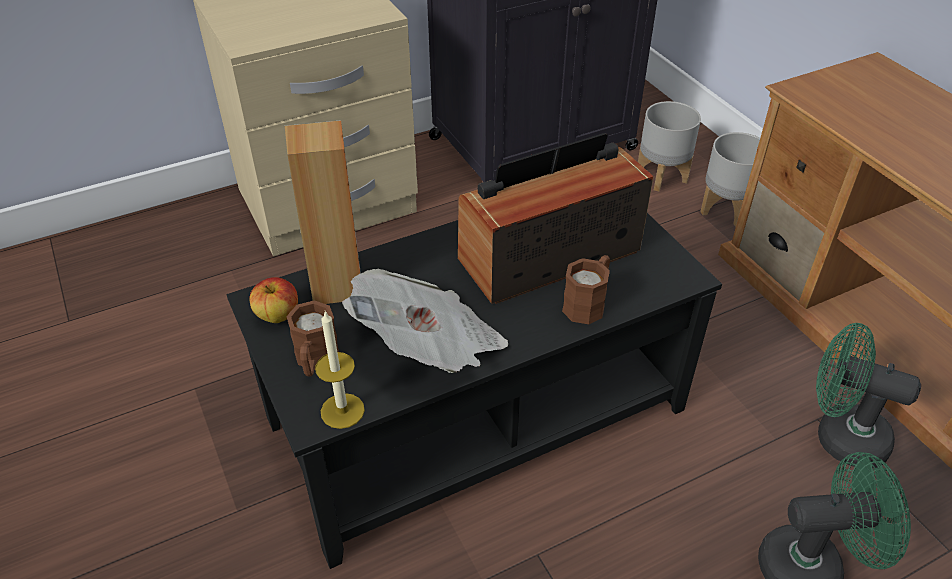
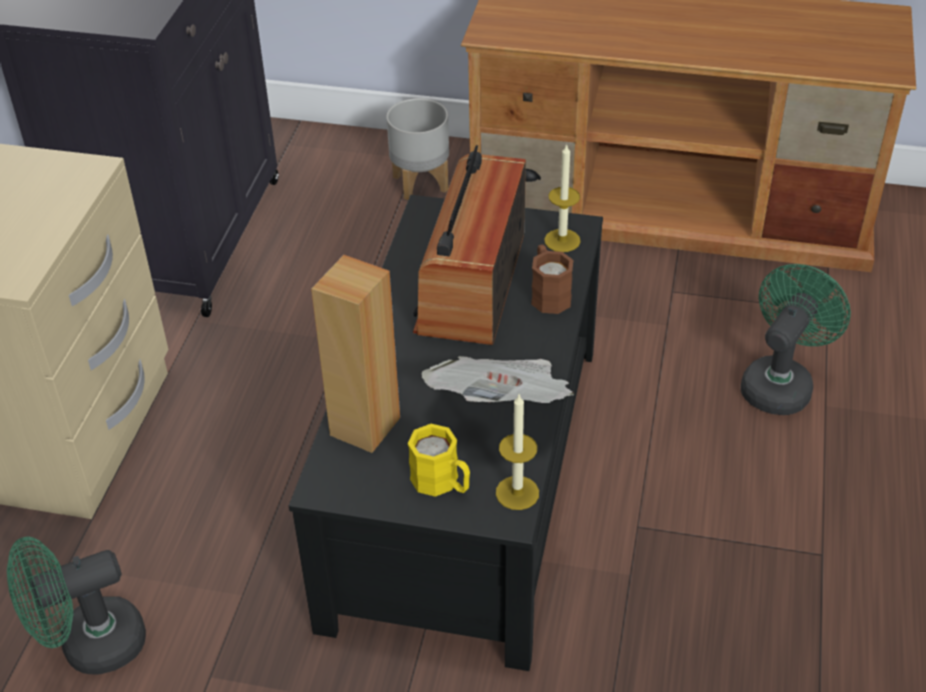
camera: 50 degrees left, 0 degrees up
(278, 315) = (359, 482): apple -> none
(315, 360) = (442, 483): brown mug -> yellow mug
(660, 276) = (562, 240): none -> candle
(662, 176) = (334, 189): grey planter -> none
(839, 436) = (697, 291): green fan -> green fan (90, 646)

